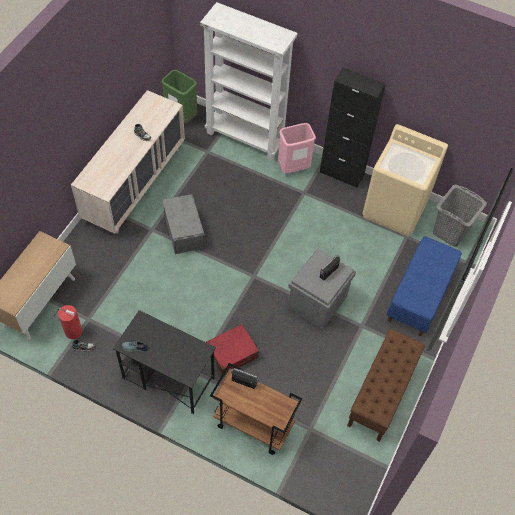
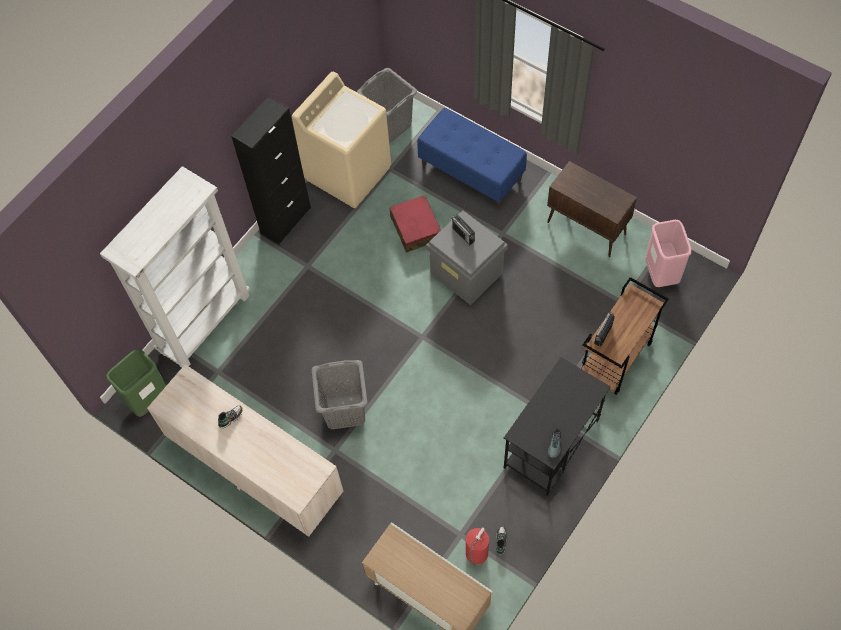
camera: 75 degrees left, 5 degrees up
(184, 232) = (344, 410): grey storage box -> grey laundry basket
(232, 353) = (524, 370): red suitcase -> red suitcase (415, 228)
(293, 168) = (266, 272): pink trash can -> pink trash can (661, 274)
(381, 394) = (587, 228): brown bench -> brown cabinet

